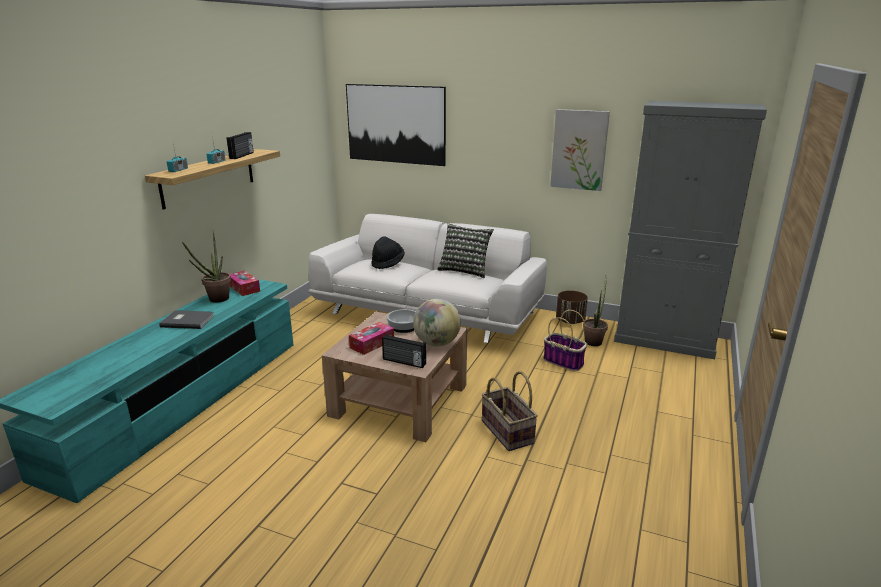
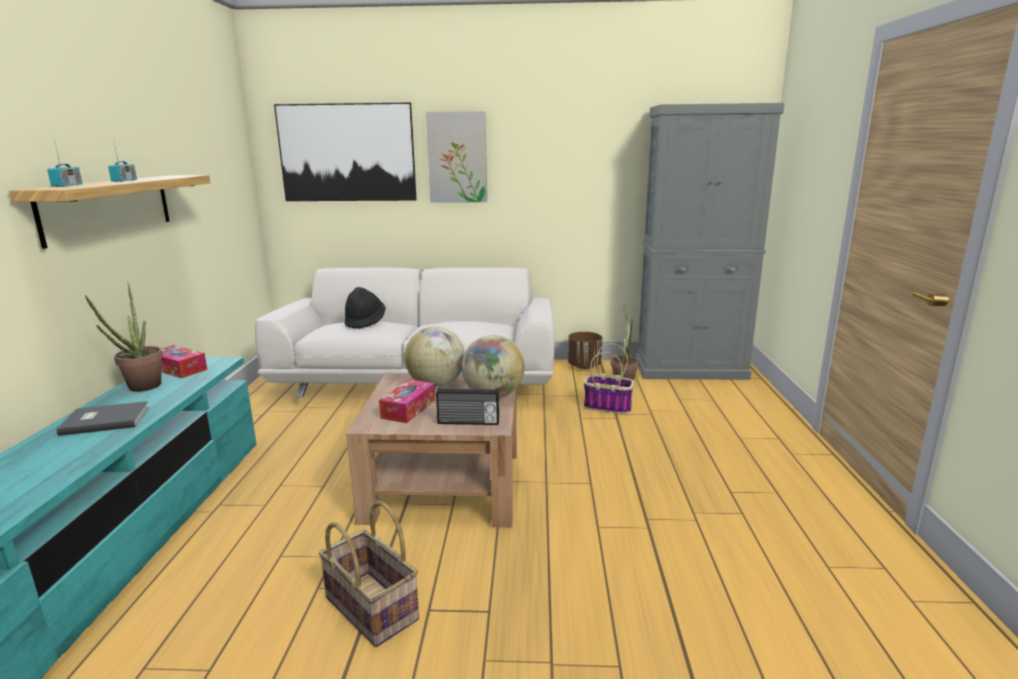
camera: 20 degrees left, 5 degrees down
(242, 155) = (158, 177): radio -> none
(404, 327) = (436, 384): bowl -> globe
(465, 270) = (465, 319): pillow -> none
(508, 432) = (603, 492): basket -> basket (373, 608)
(579, 150) = (577, 168): picture -> picture (457, 157)

